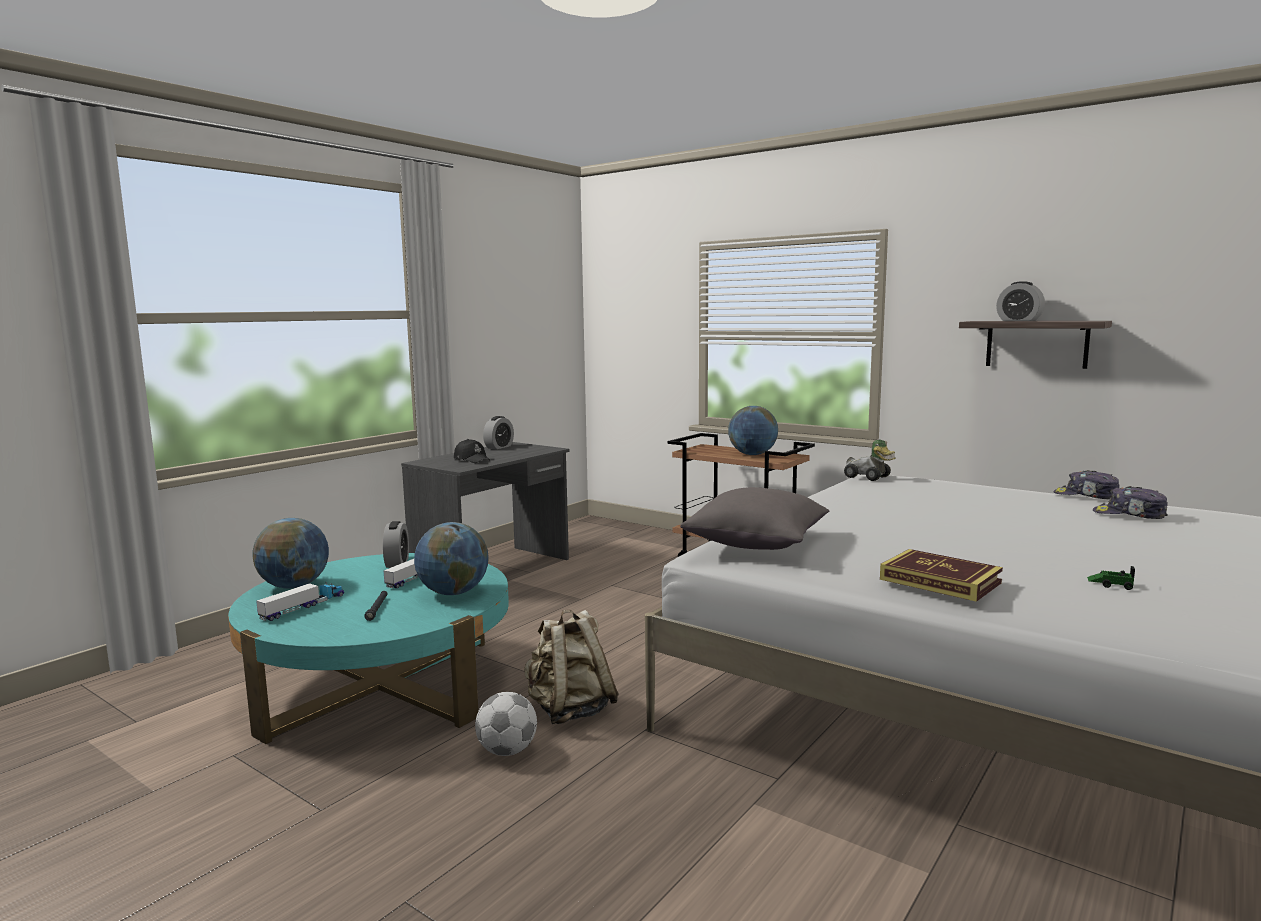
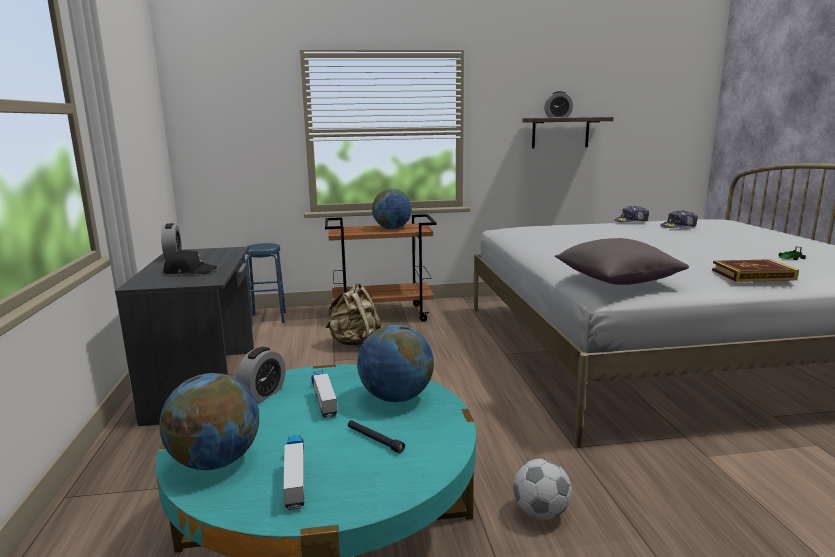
camera: 45 degrees left, 5 degrees up
(397, 563) = (263, 394): alarm clock -> alarm clock turned 75 degrees clockwise
(570, 710) = (510, 460): beige backpack -> beige backpack (354, 343)
(634, 536) = (268, 318): none -> blue stool
(868, 478) = (517, 230): toy car -> none

